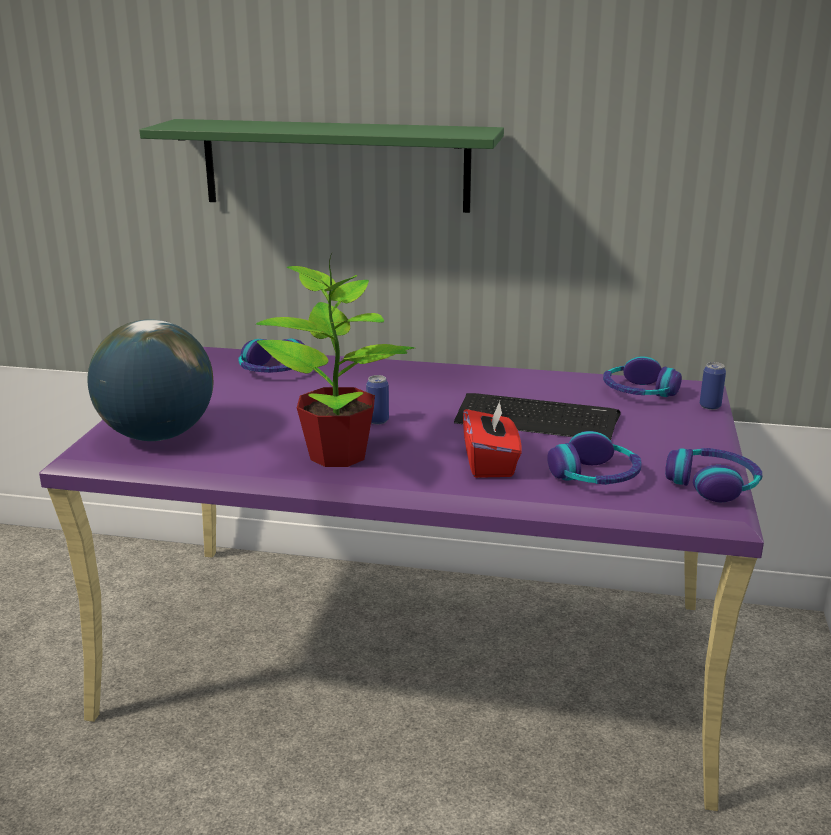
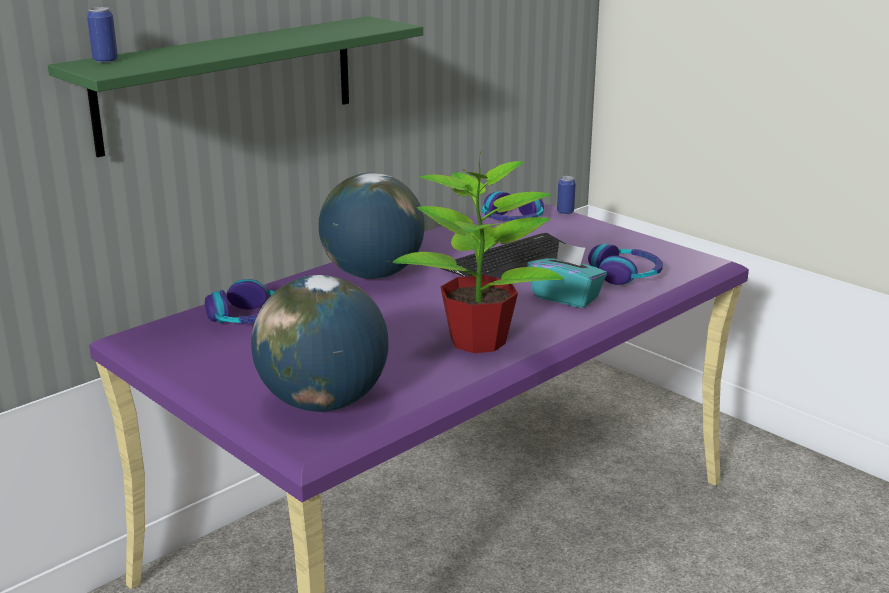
camera: 55 degrees left, 0 degrees up
(378, 420) = (433, 309): can -> can (105, 60)
(415, 381) = (373, 275): none -> globe
(490, 463) = (566, 297): red tissue box -> turquoise tissue box
(712, 484) = (677, 251): headphones -> none

